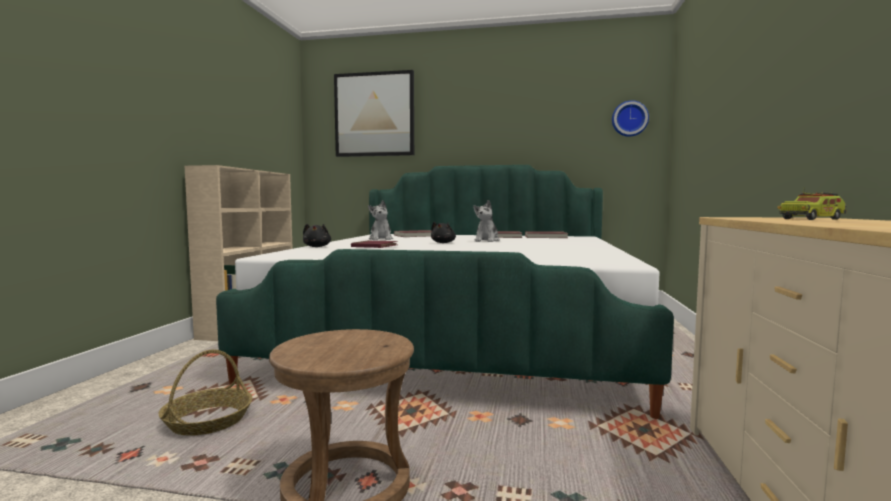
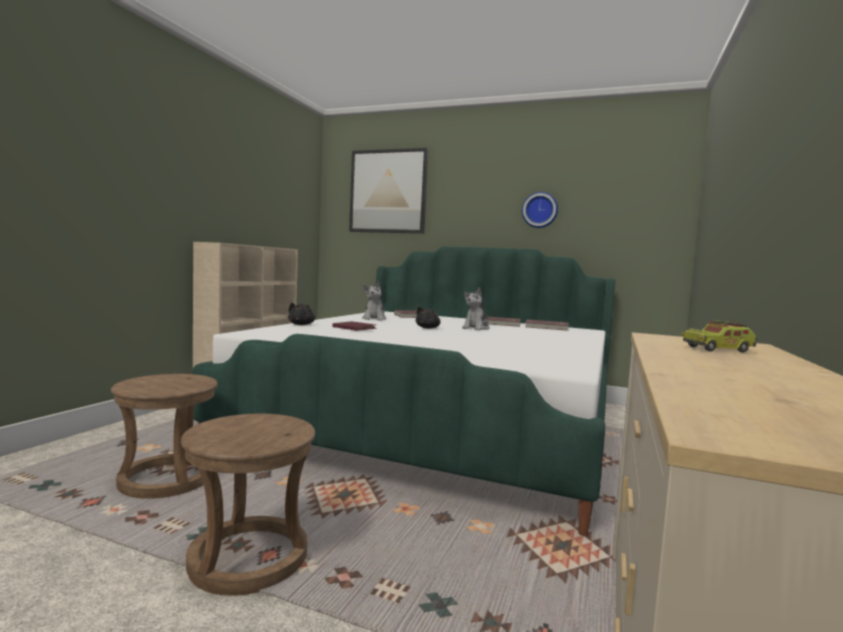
camera: 10 degrees right, 0 degrees up
(208, 421) = (166, 480): basket -> brown stool
(629, 119) = (652, 204): wall clock -> wall clock (540, 210)

